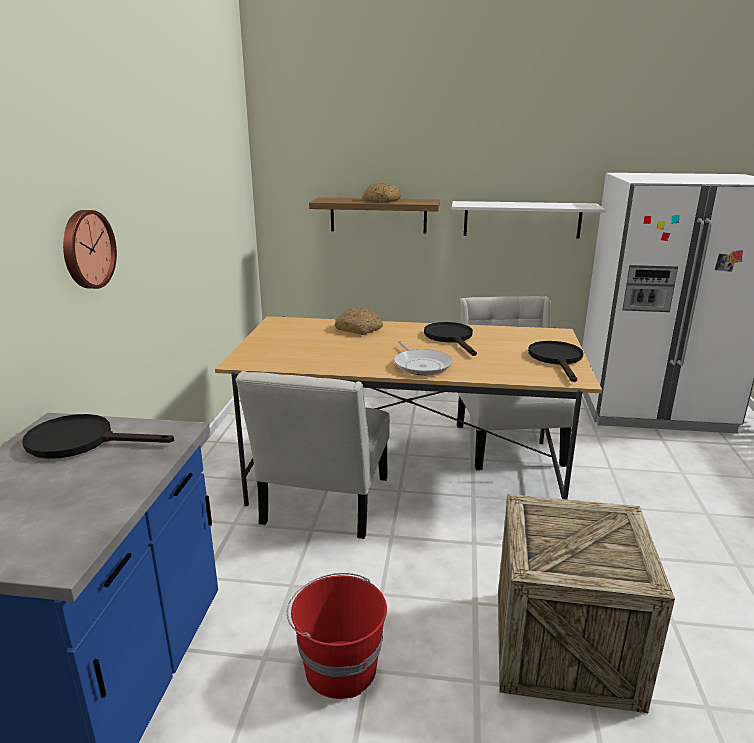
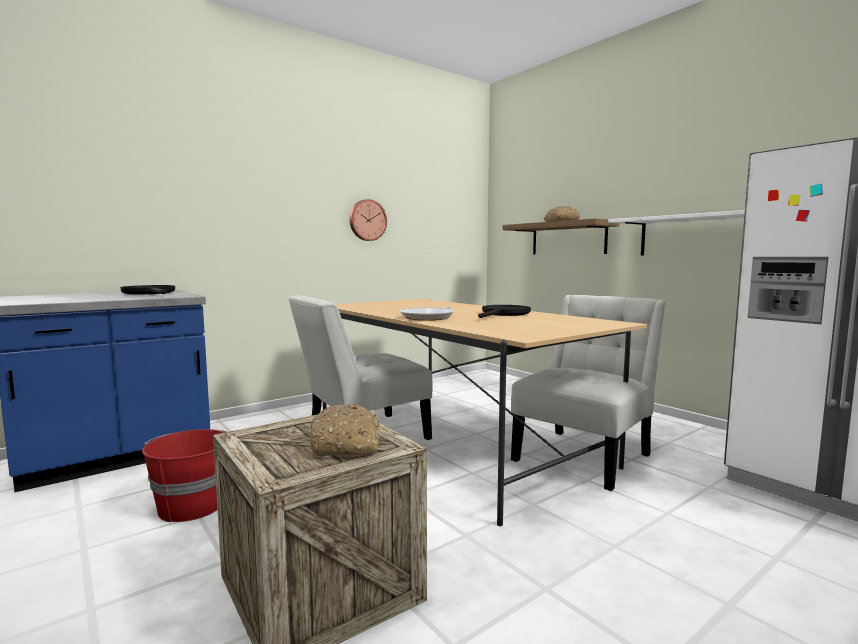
camera: 45 degrees right, 15 degrees down
(86, 249) = (250, 210): wall clock -> wall clock (367, 220)
(359, 329) = (454, 306): bread -> bread (347, 444)
(557, 359) = (551, 329): black frying pan -> none

